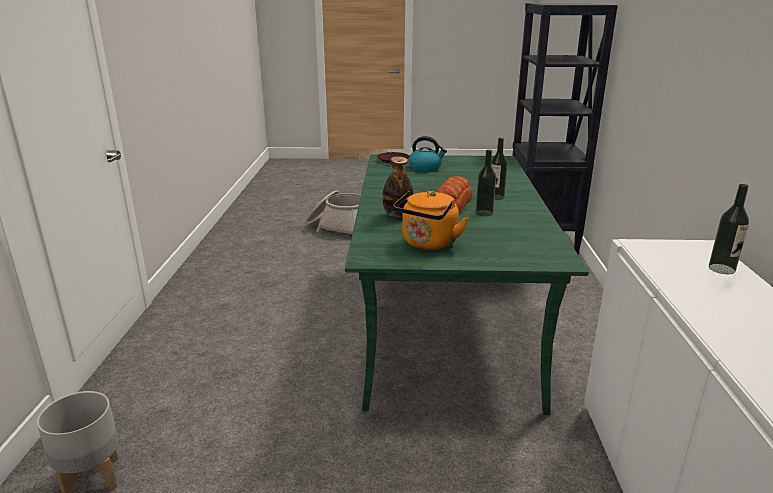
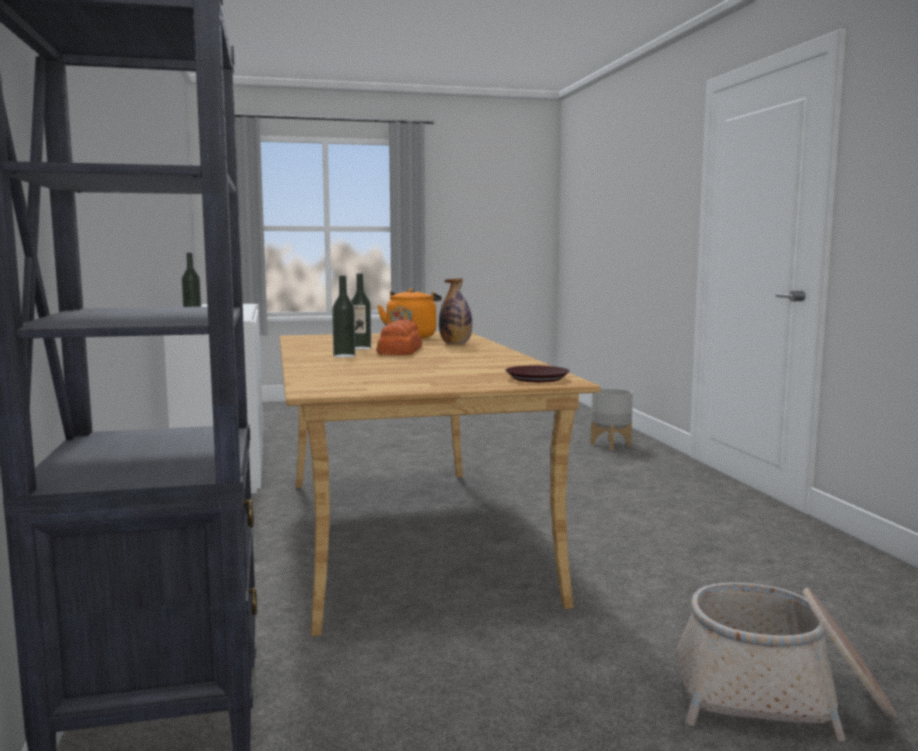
camera: 165 degrees right, 15 degrees down
(425, 167) = (464, 374): kettle -> none
(446, 321) = (404, 534): green dining table -> beige dining table

